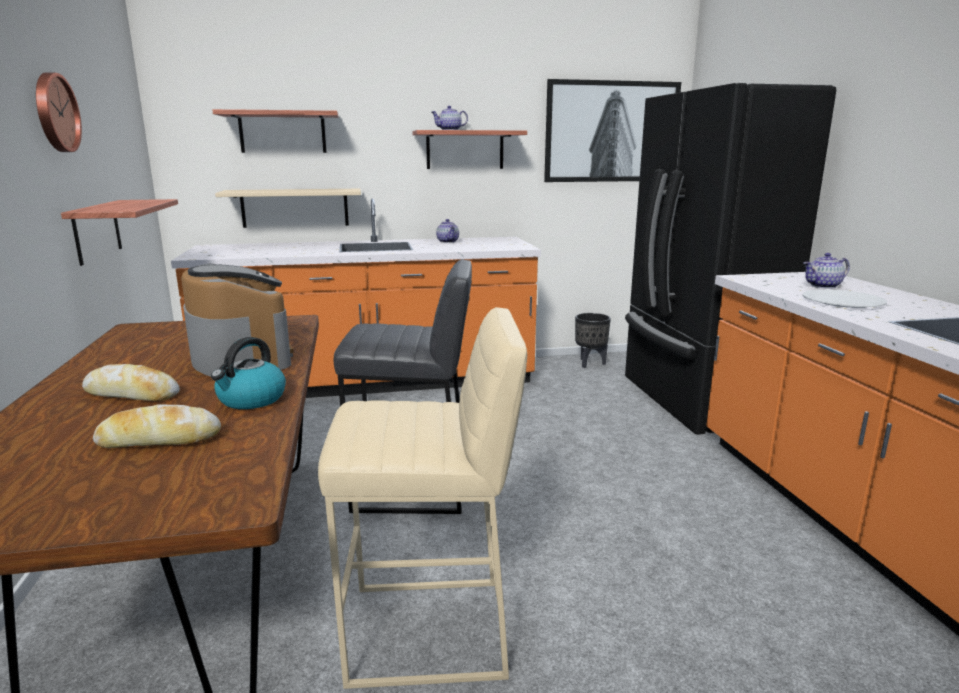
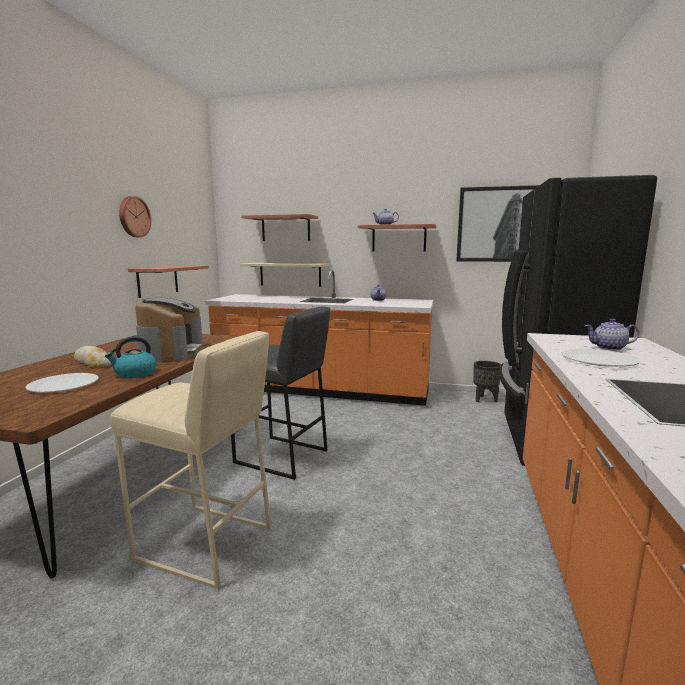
camera: 25 degrees right, 5 degrees down
(159, 440) = (63, 385): bread -> white plate

